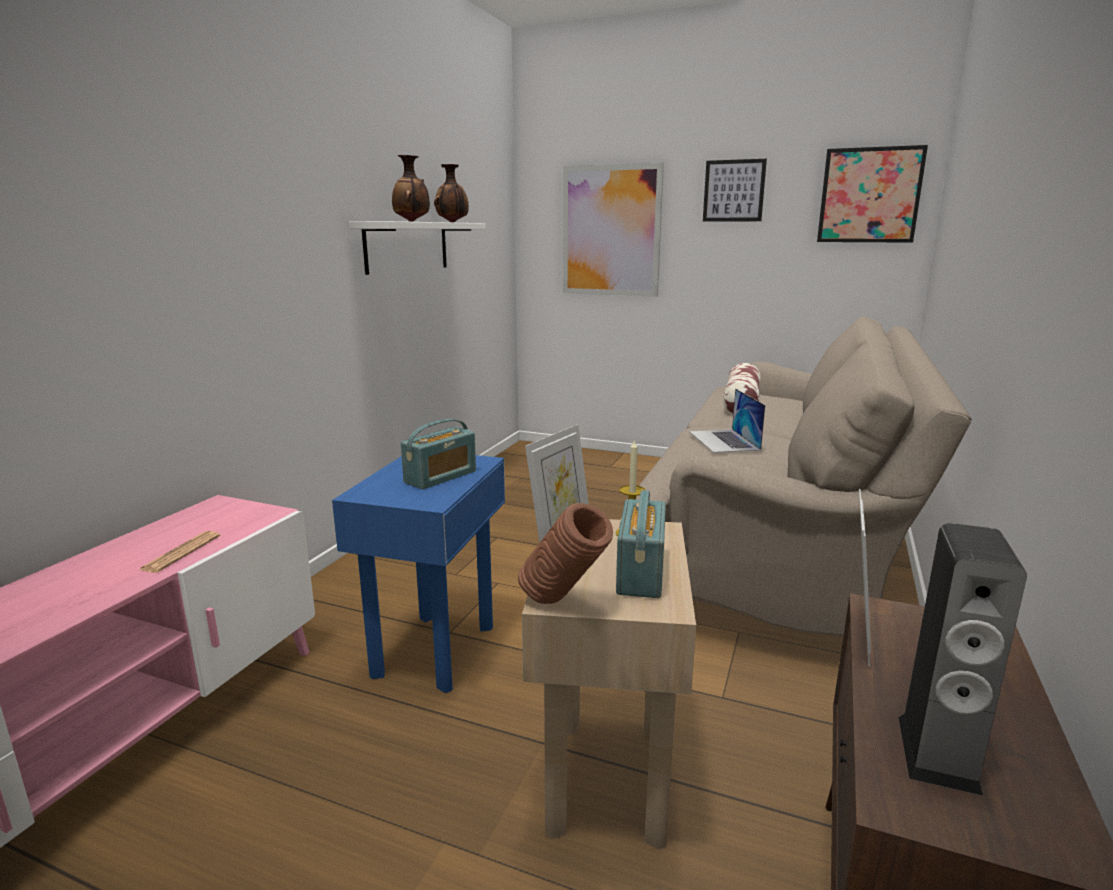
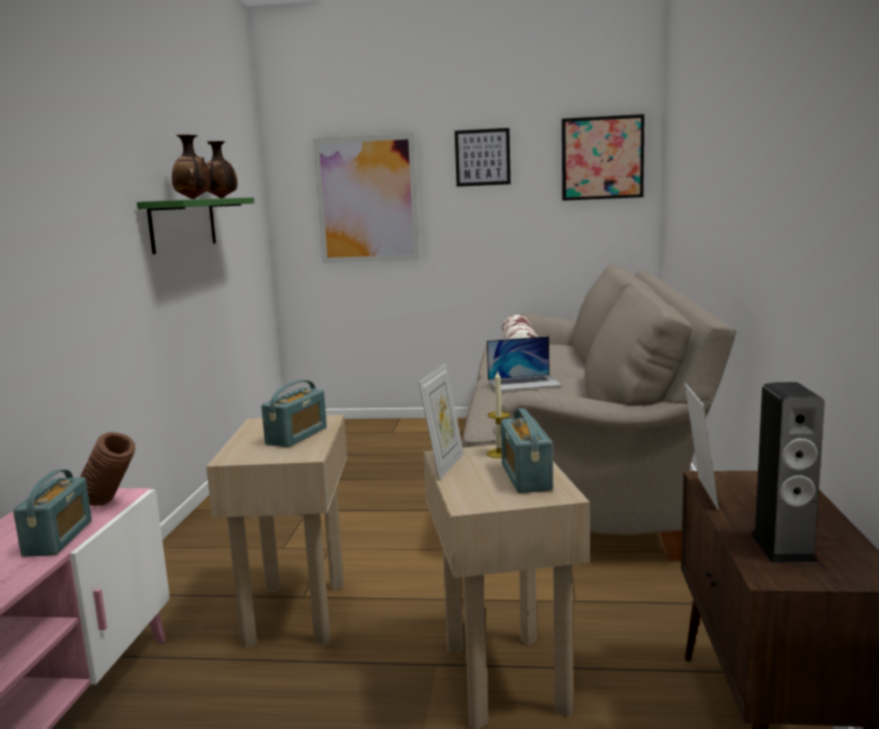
camera: 15 degrees left, 5 degrees down
(181, 553) = (58, 538): newspaper -> radio
(407, 246) = (183, 224): white shelf -> green shelf
(436, 650) = (297, 613): blue side table -> beige side table
(564, 604) = (480, 505): brown vase -> brown vase (110, 504)
(724, 441) = (524, 382): laptop -> laptop turned 75 degrees counterclockwise

